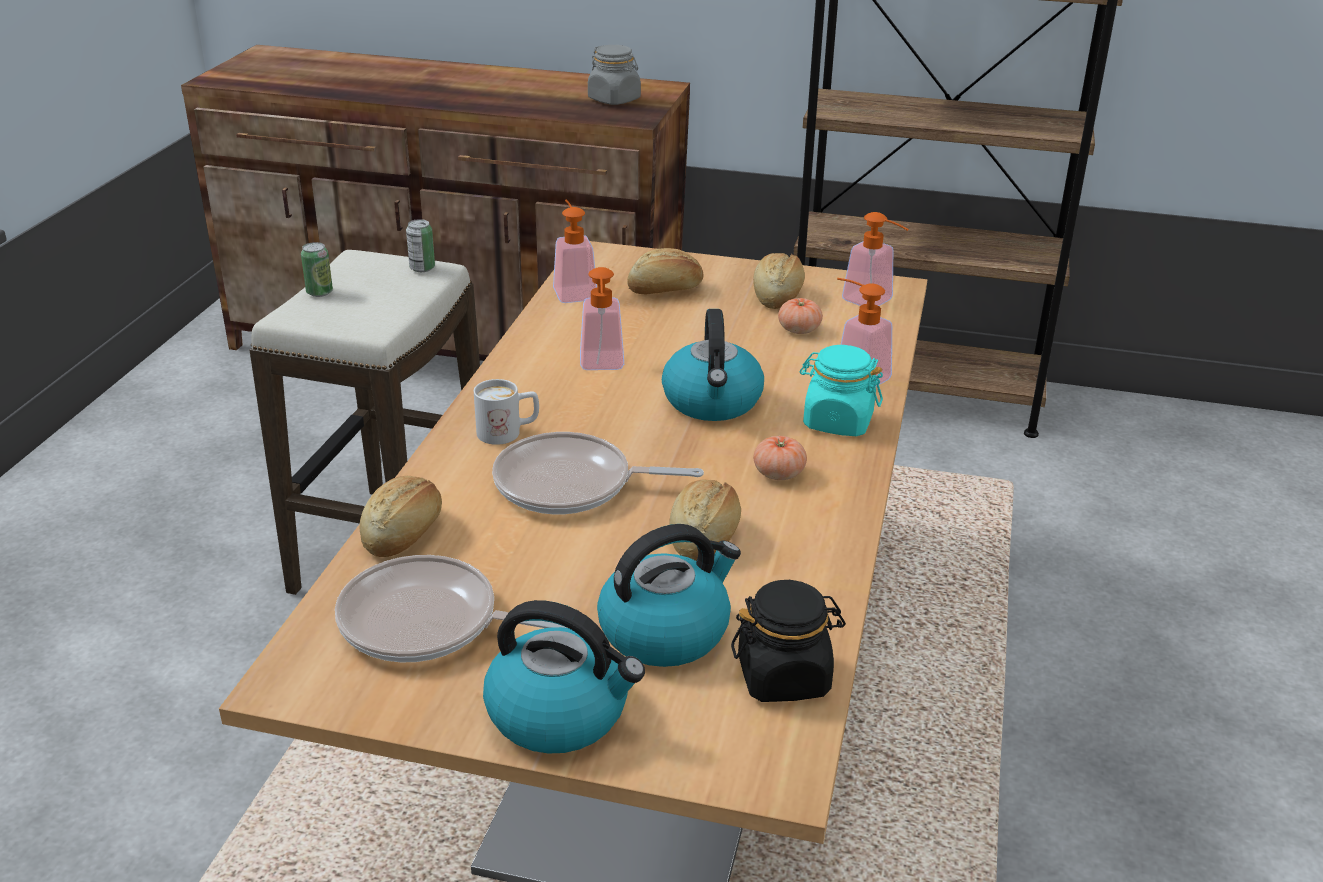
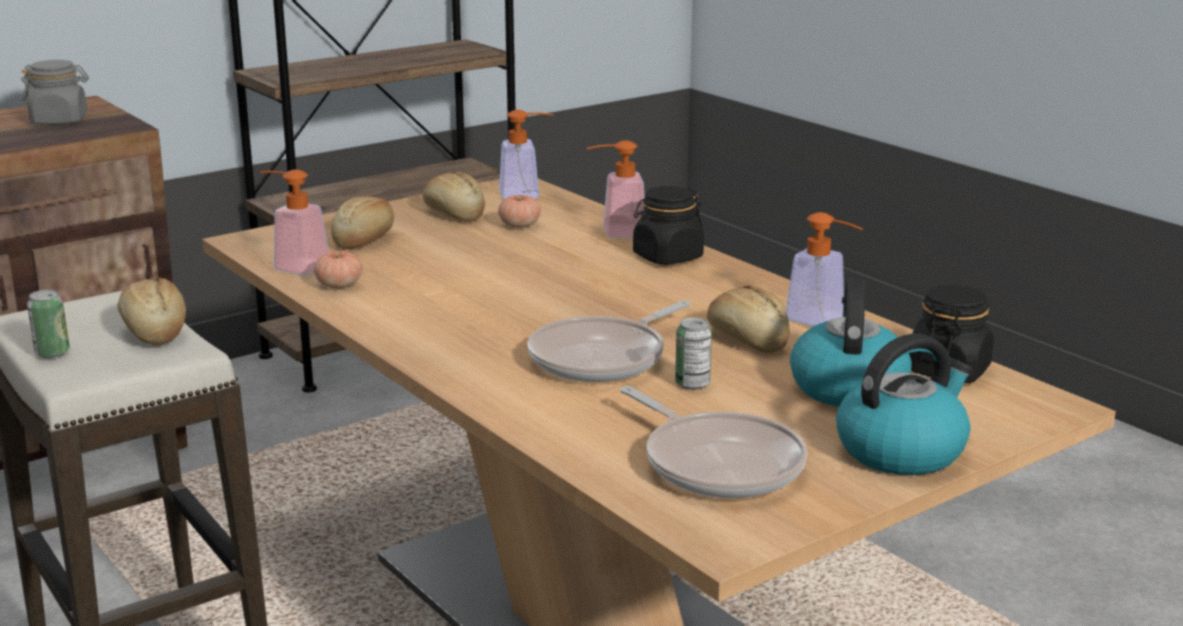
camera: 50 degrees left, 10 degrees down
(405, 533) = (569, 435): bread -> bread (154, 331)
(422, 268) = (116, 300): can -> can (692, 384)
(428, 623) = (718, 463): frying pan -> frying pan turned 90 degrees counterclockwise
(508, 432) = (480, 355): white mug -> none
(602, 366) = (442, 295): soap dispenser -> soap dispenser (824, 321)
(712, 402) = (570, 280): kettle -> none
(778, 473) = (704, 294): tomato -> tomato (339, 285)
(837, 422) = (667, 257): turquoise jar -> black jar

